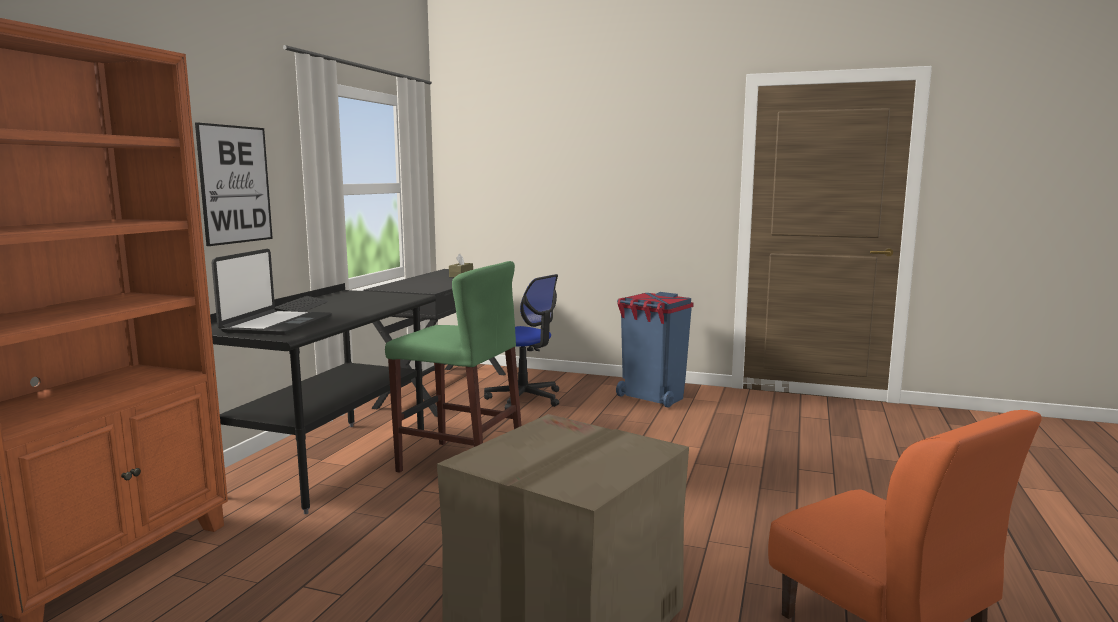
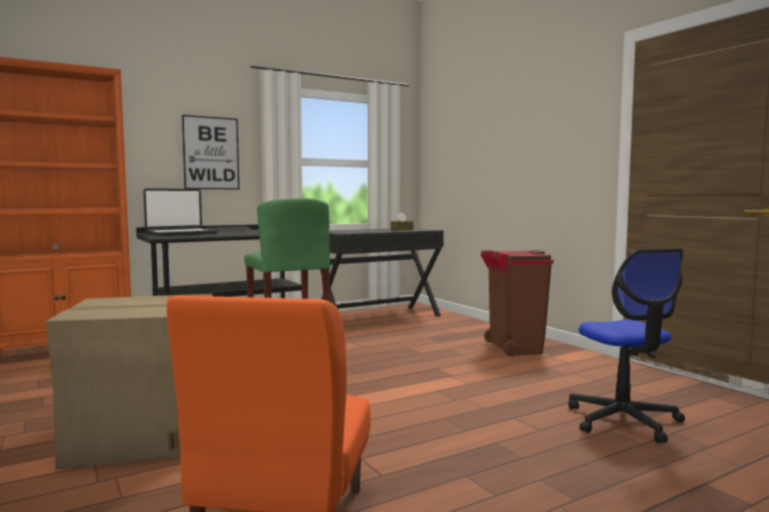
camera: 40 degrees right, 5 degrees down
(525, 398) = (417, 331): office chair -> office chair (624, 420)
(652, 398) = (514, 348): blue trash can -> brown trash can

